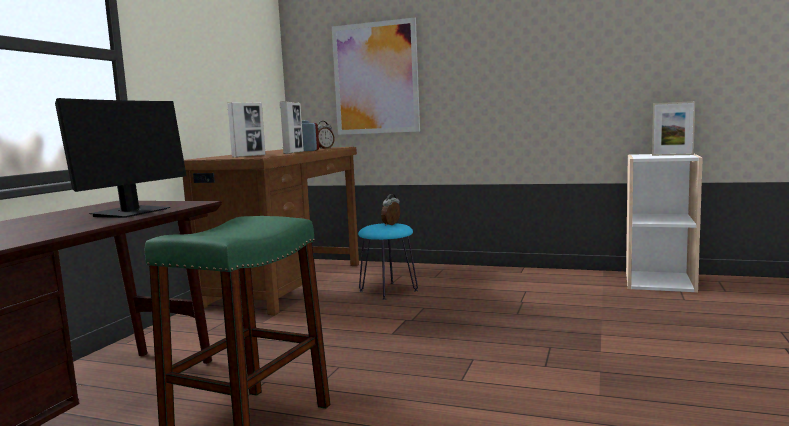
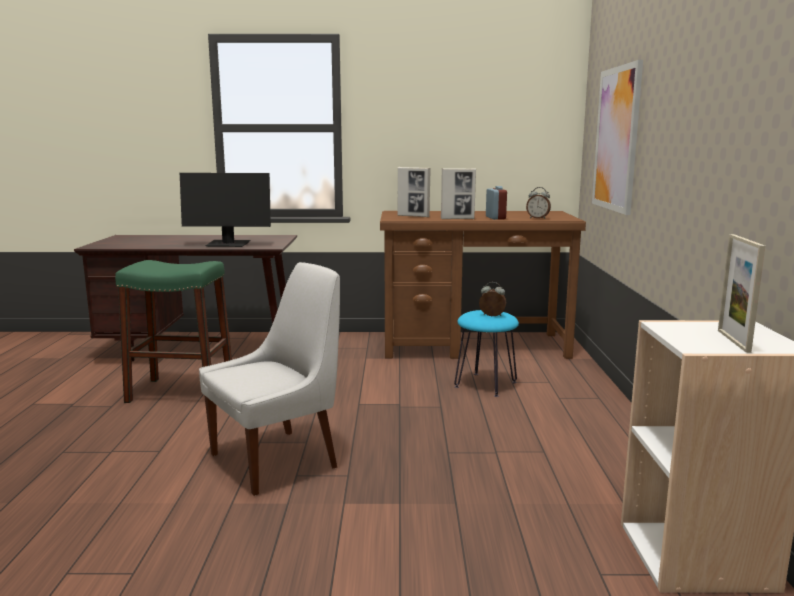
camera: 70 degrees right, 5 degrees up
(508, 372) = (278, 459): none -> white chair

